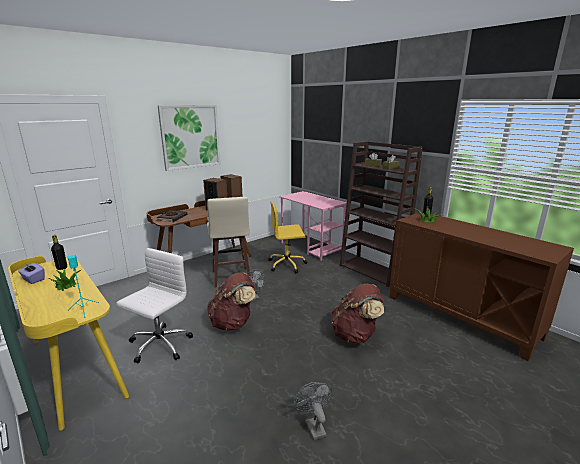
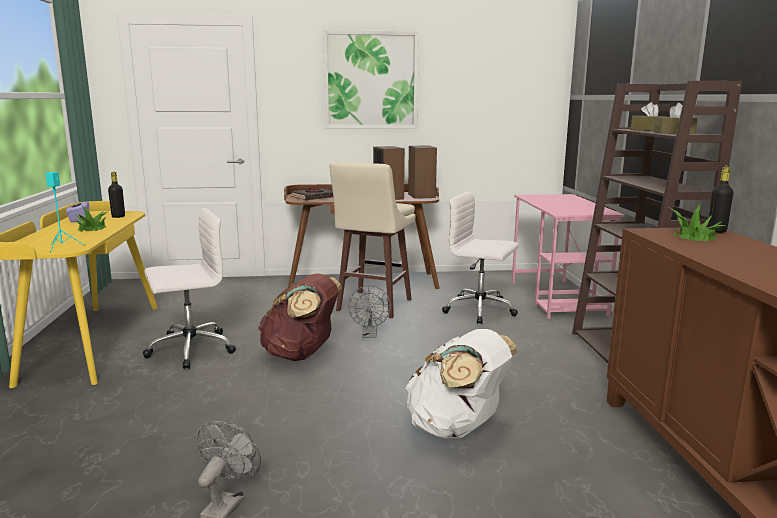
camera: 35 degrees right, 5 degrees down
(287, 264) = (481, 310): yellow office chair -> white office chair
(355, 335) = (457, 429): brown backpack -> white backpack

